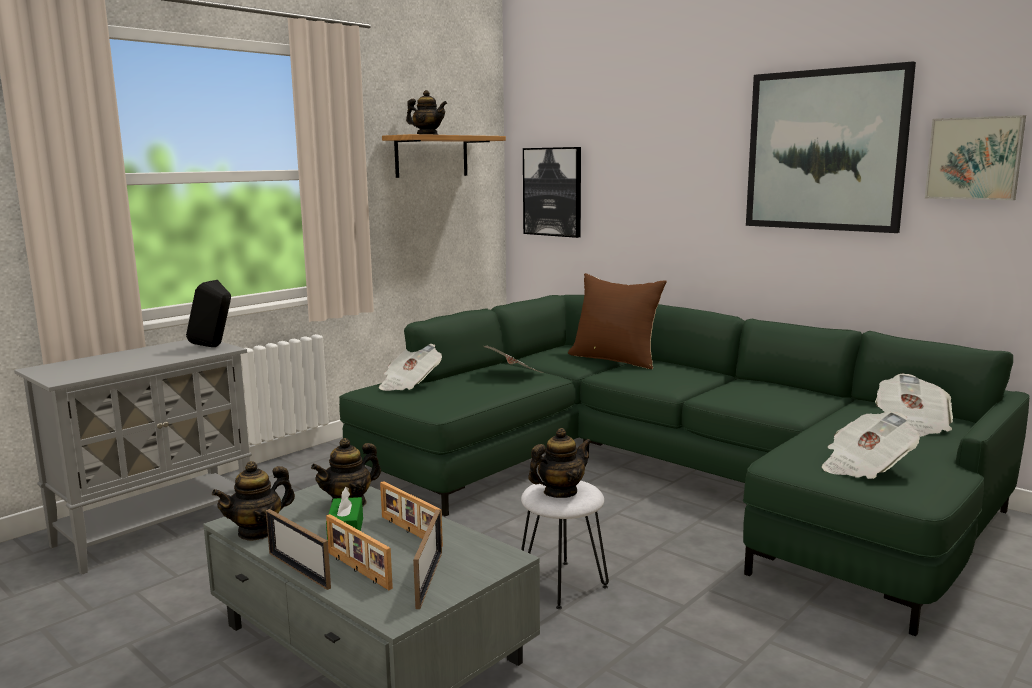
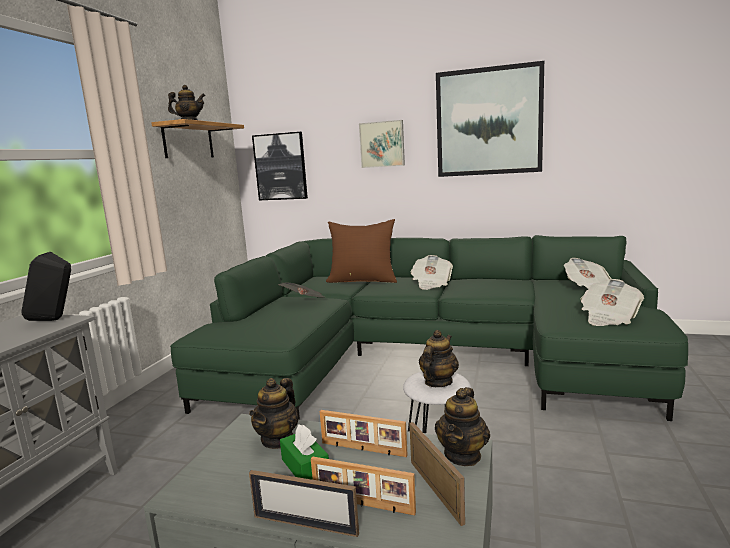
camera: 25 degrees left, 0 degrees up
(257, 532) = (216, 496): teapot -> teapot (463, 455)
(409, 384) = (230, 324): newspaper -> newspaper (431, 284)
(974, 158) = (585, 120): picture -> picture (382, 144)

